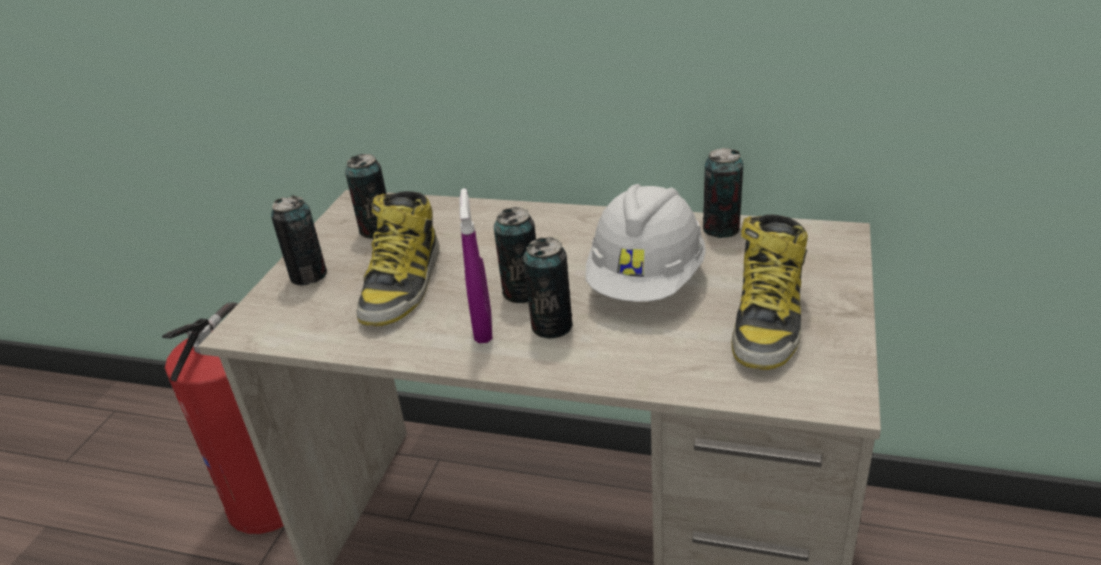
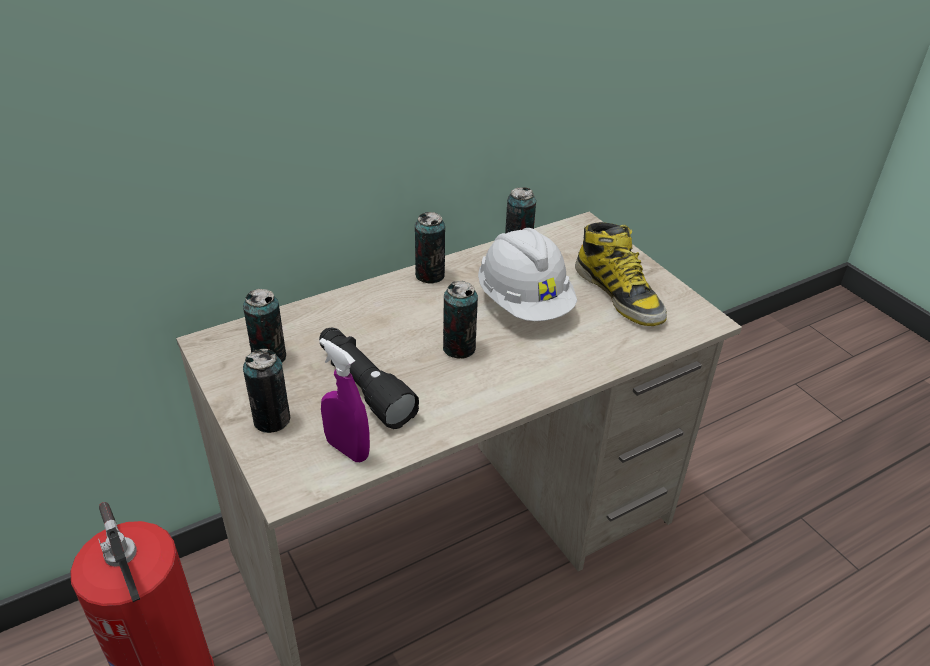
camera: 50 degrees left, 5 degrees up
(402, 284) = (363, 386): boot -> black flashlight
(483, 328) = (472, 385): purple spray bottle -> purple spray bottle (347, 449)
(552, 326) = (512, 360): can -> can (430, 275)

